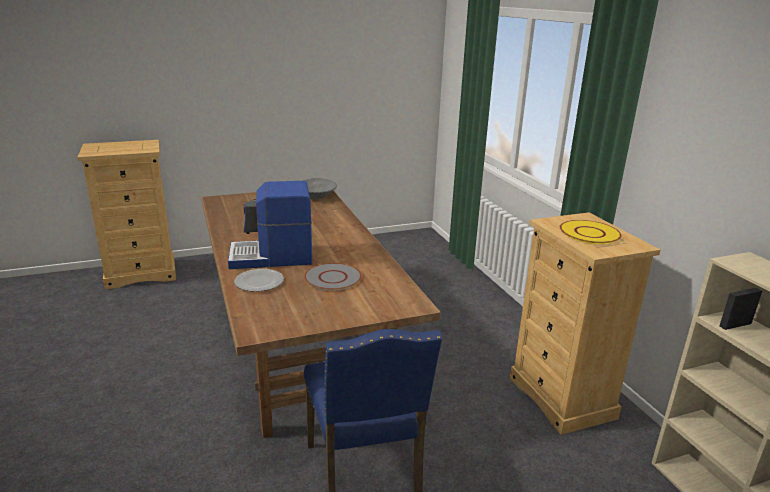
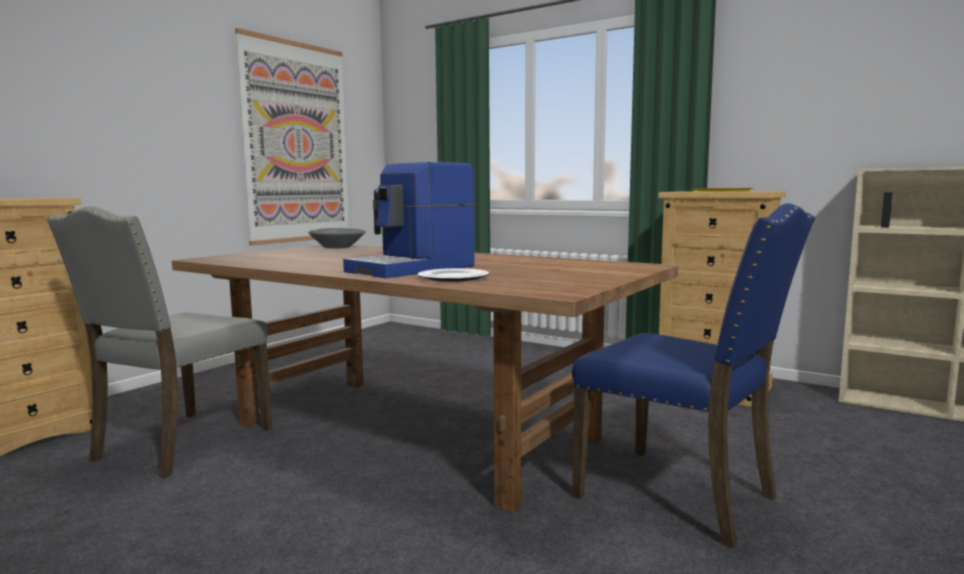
camera: 35 degrees left, 15 degrees down
(189, 309) = (179, 444): none -> grey chair
(333, 278) = (524, 267): grey plate -> none
(350, 89) = (297, 143): none -> picture

